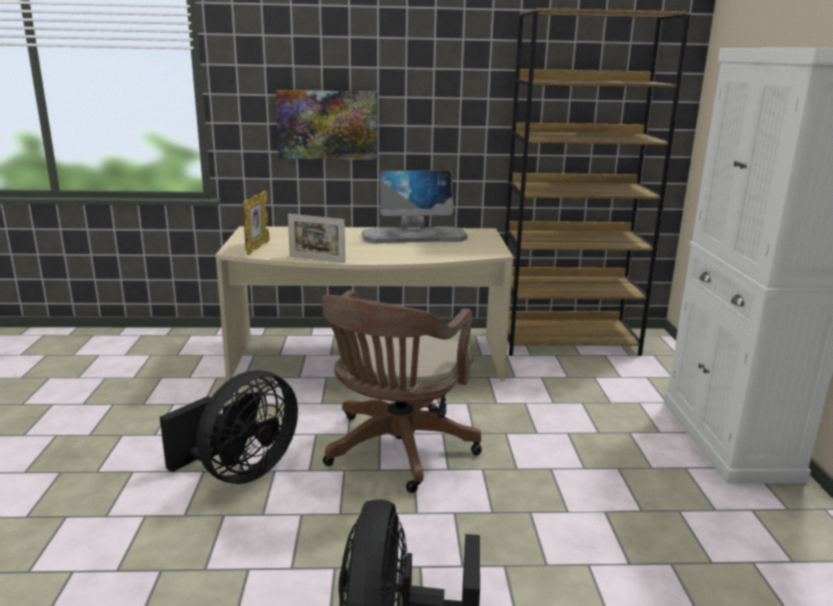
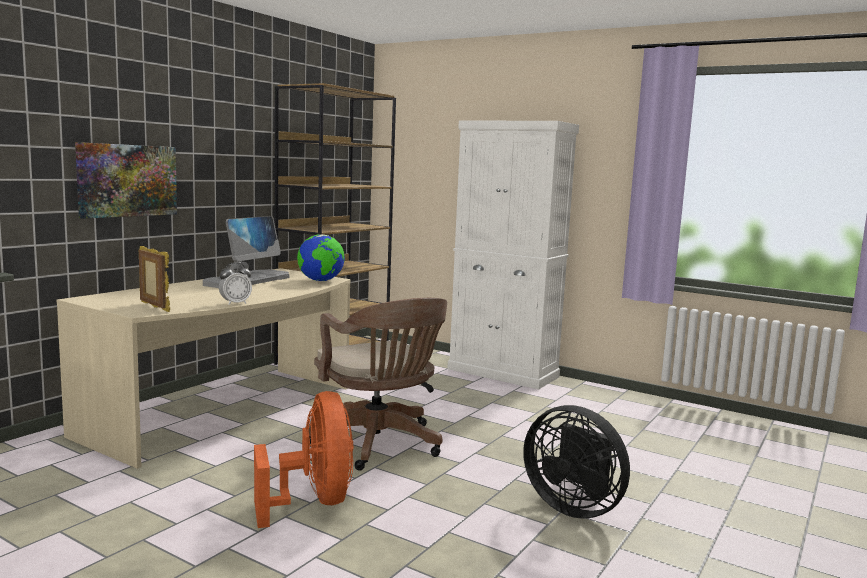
camera: 55 degrees left, 10 degrees down
(240, 472) = (313, 502): black fan -> orange fan
(317, 259) = (235, 303): picture frame -> alarm clock
(473, 252) = (320, 281): none -> globe

